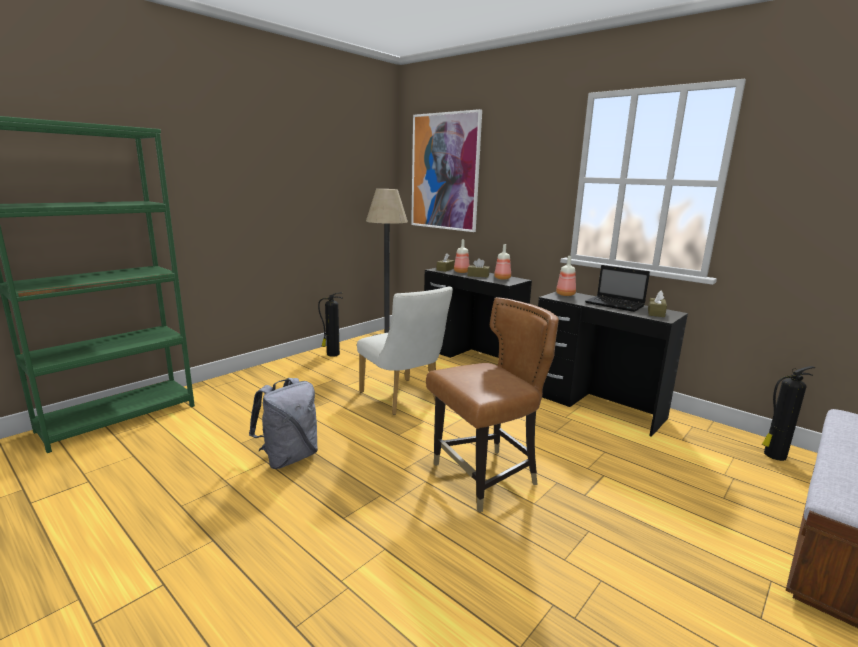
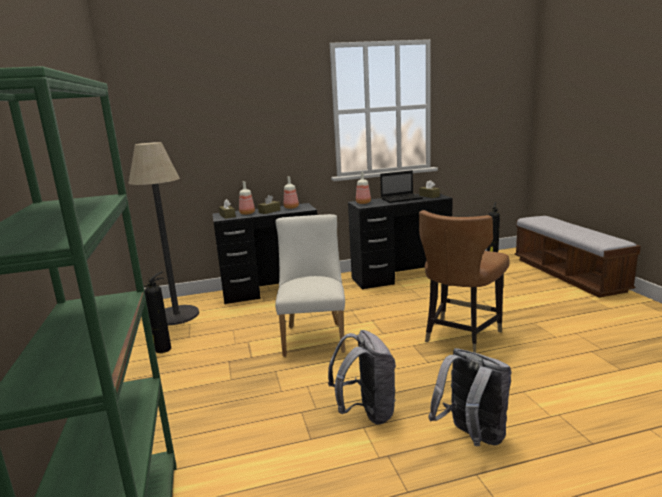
camera: 55 degrees left, 0 degrees up
(273, 526) = (471, 437): none -> grey backpack
(403, 399) = (314, 336): white chair -> white chair turned 90 degrees counterclockwise
(445, 172) = (186, 118): picture -> none
(485, 477) = (460, 335): brown chair -> brown chair turned 150 degrees counterclockwise

